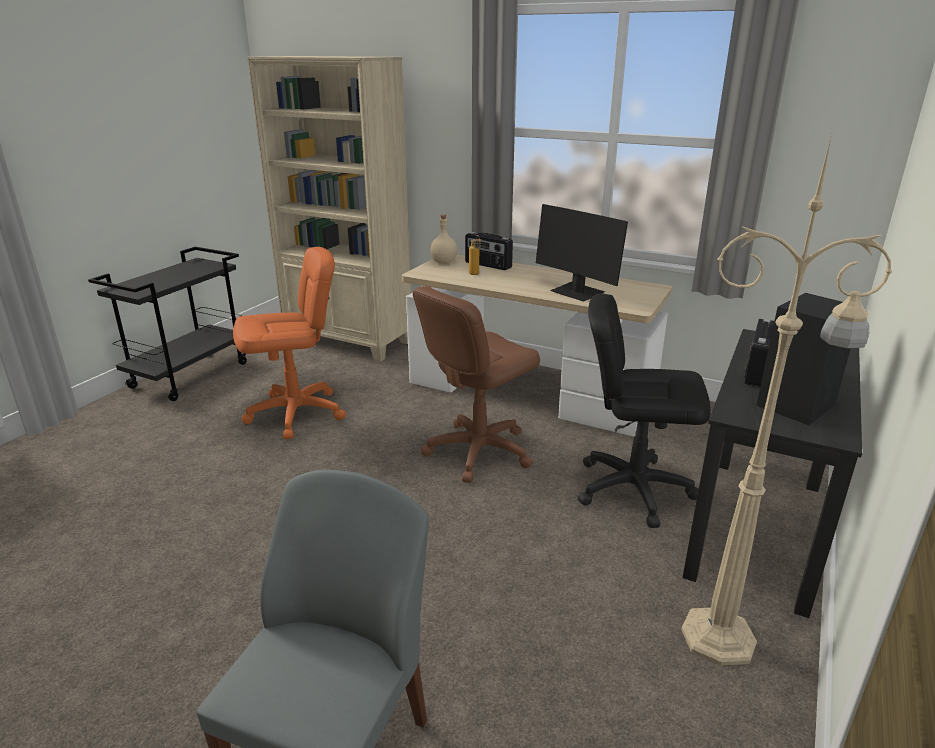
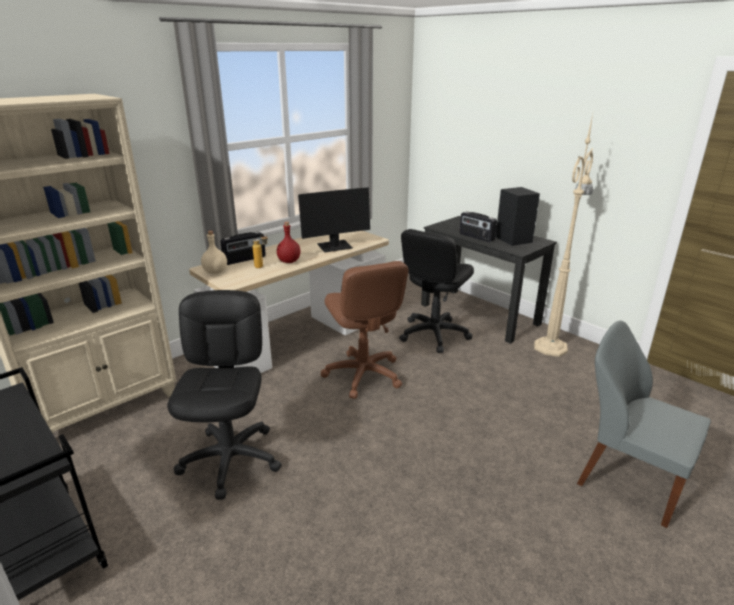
camera: 70 degrees left, 0 degrees up
(296, 413) = (231, 459): orange office chair -> black office chair
(503, 282) = (289, 261): none -> red bottle

